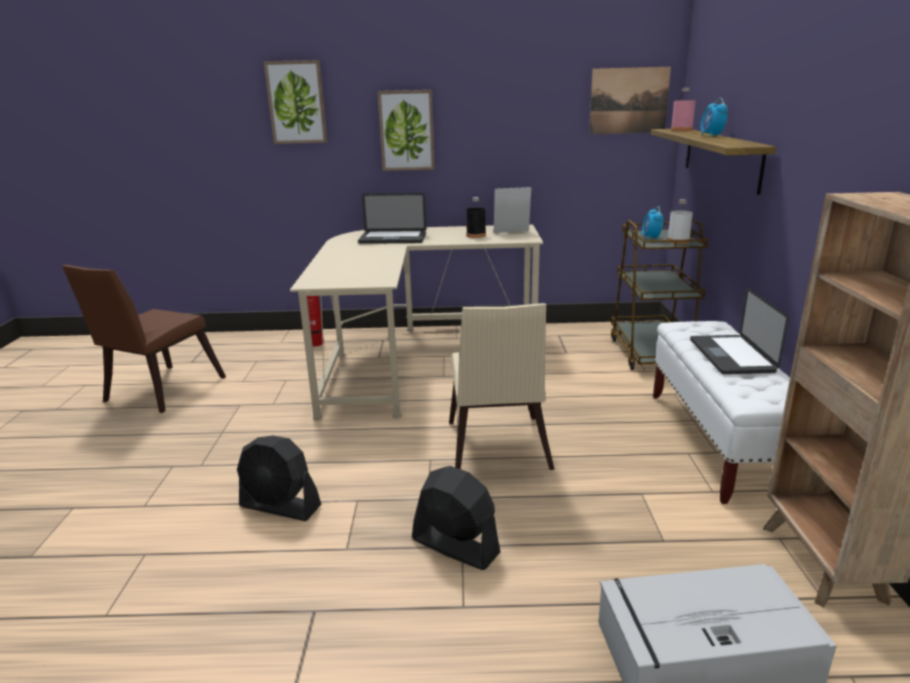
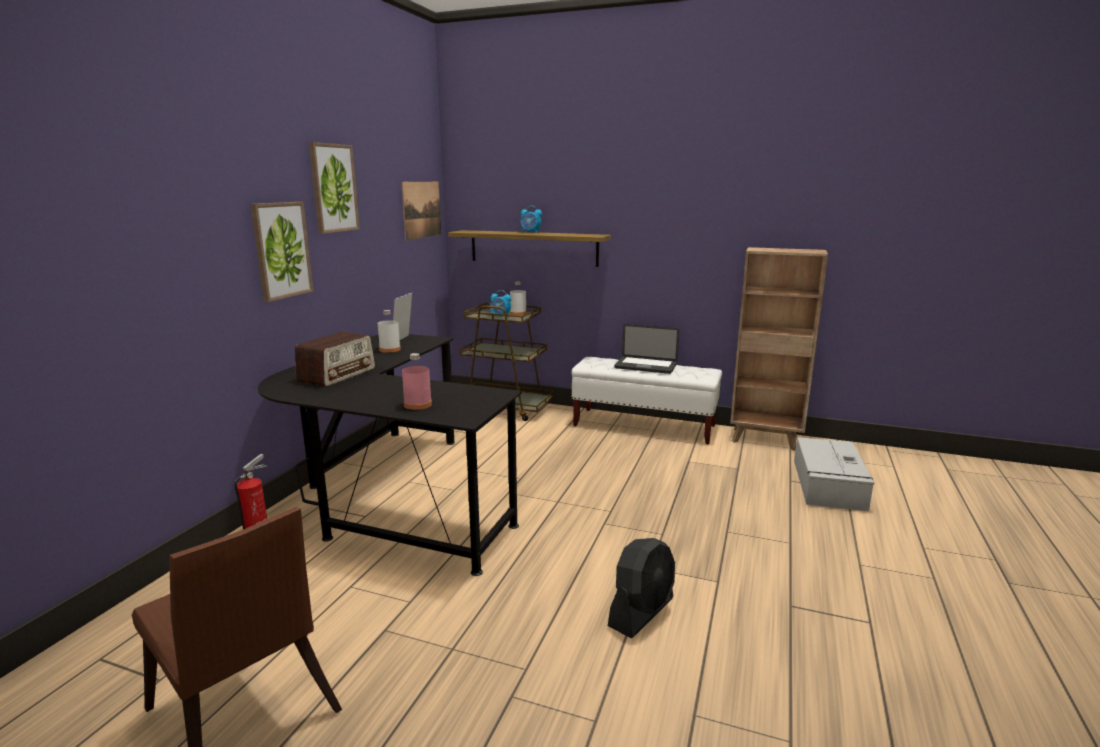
camera: 70 degrees left, 5 degrees down
(296, 102) = (156, 222): picture -> picture (333, 188)
(393, 239) = (338, 375): laptop -> radio
(414, 357) = (391, 496): beige desk -> black desk
(455, 546) = (726, 534): black fan -> none
(476, 235) = (390, 349): black bottle -> white bottle
(496, 450) = (608, 493): beige chair -> none
(681, 130) = (480, 231): pink bottle -> pink bottle (417, 405)

